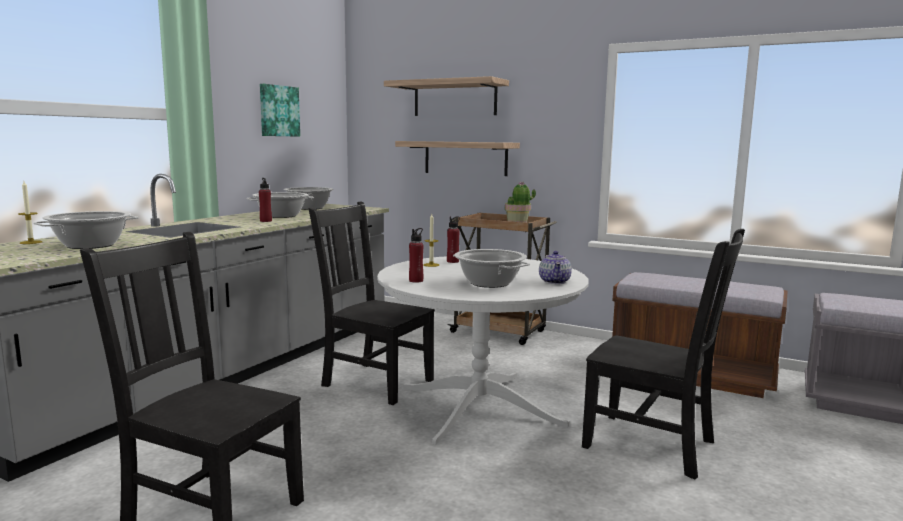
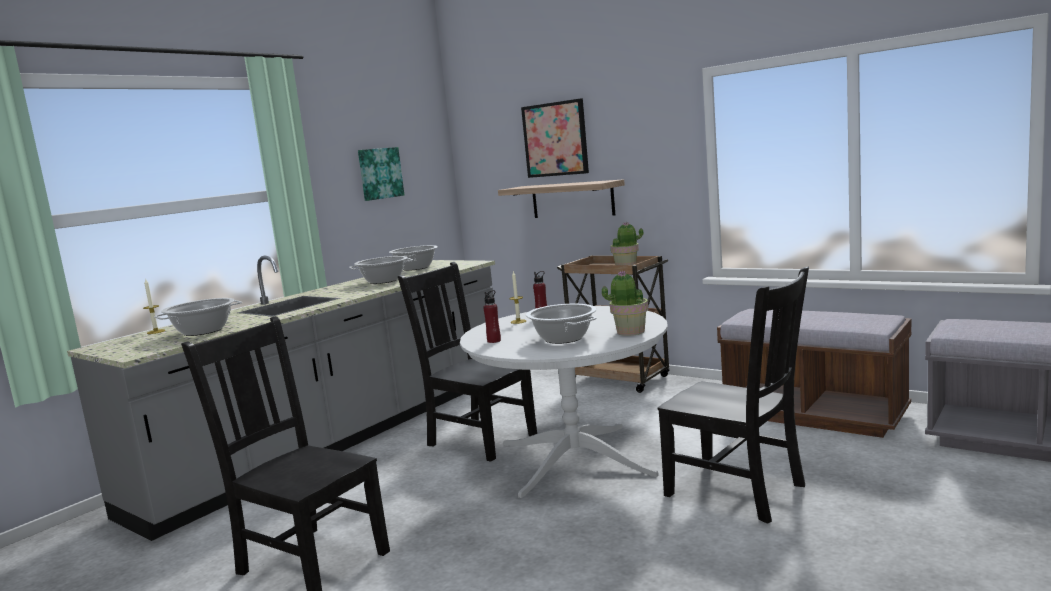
camera: 10 degrees right, 0 degrees up
(266, 221) = (366, 289): red bottle -> none
(455, 98) = (555, 139): shelf -> picture
(555, 281) = (630, 332): teapot -> potted plant

